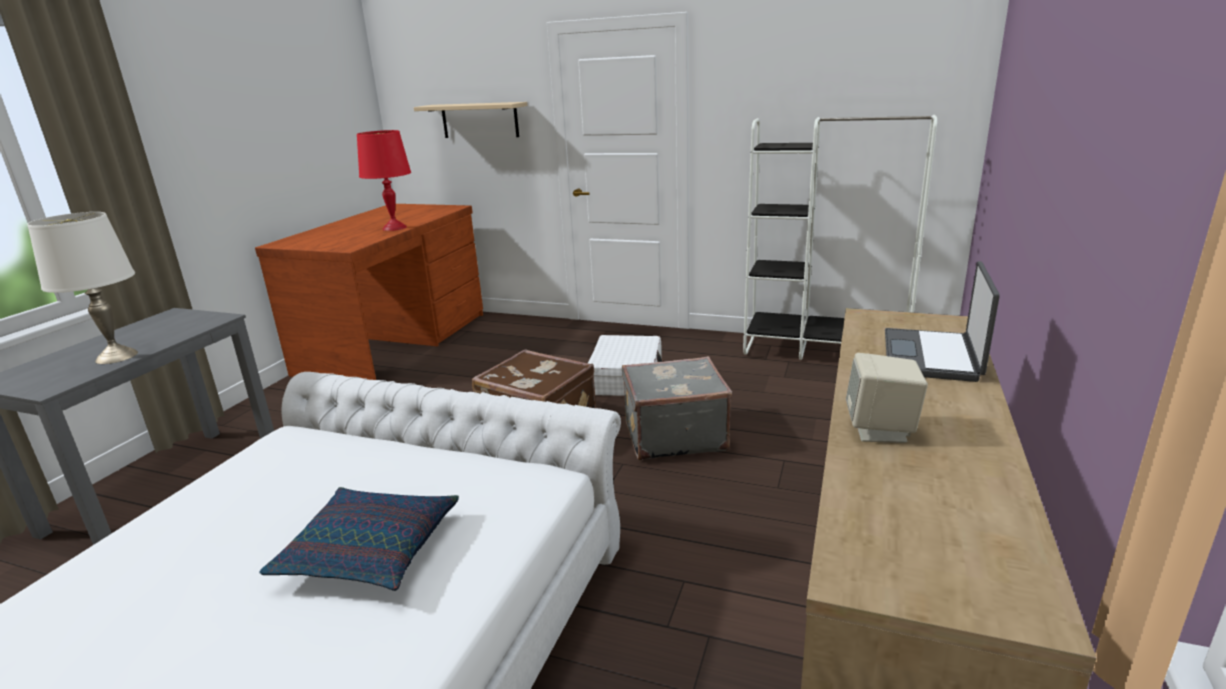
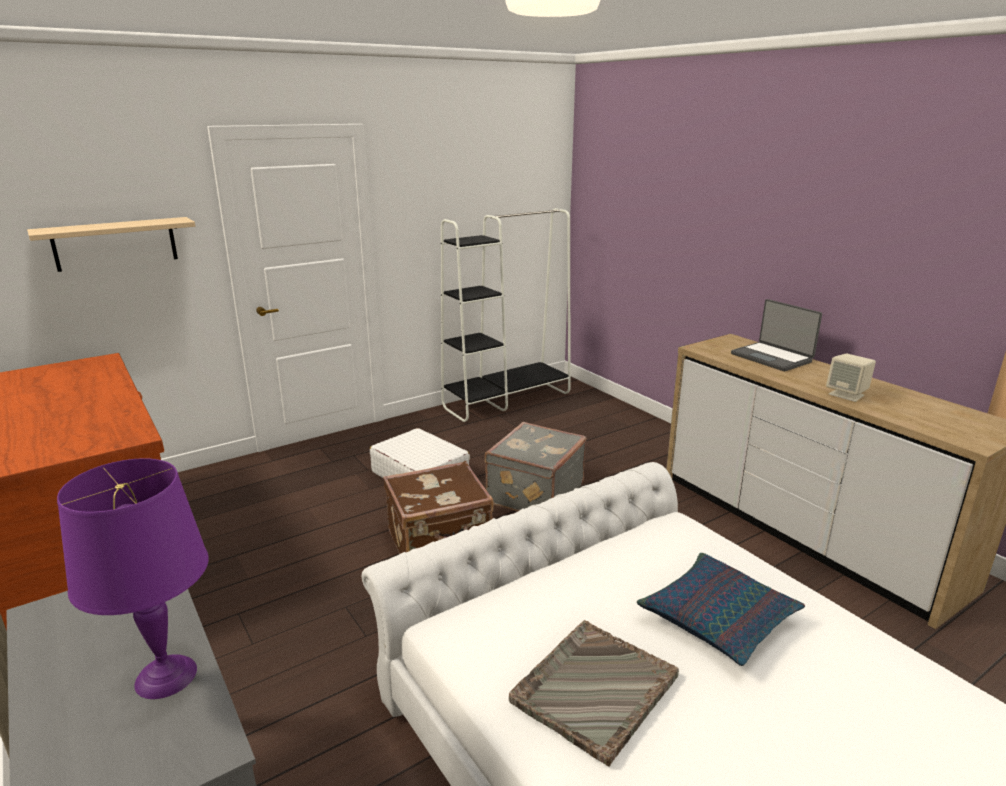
camera: 55 degrees left, 0 degrees up
(116, 357) = (166, 677): white table lamp -> purple table lamp
(228, 519) = (593, 690): none -> grey tray
(395, 228) = (110, 400): red table lamp -> none

